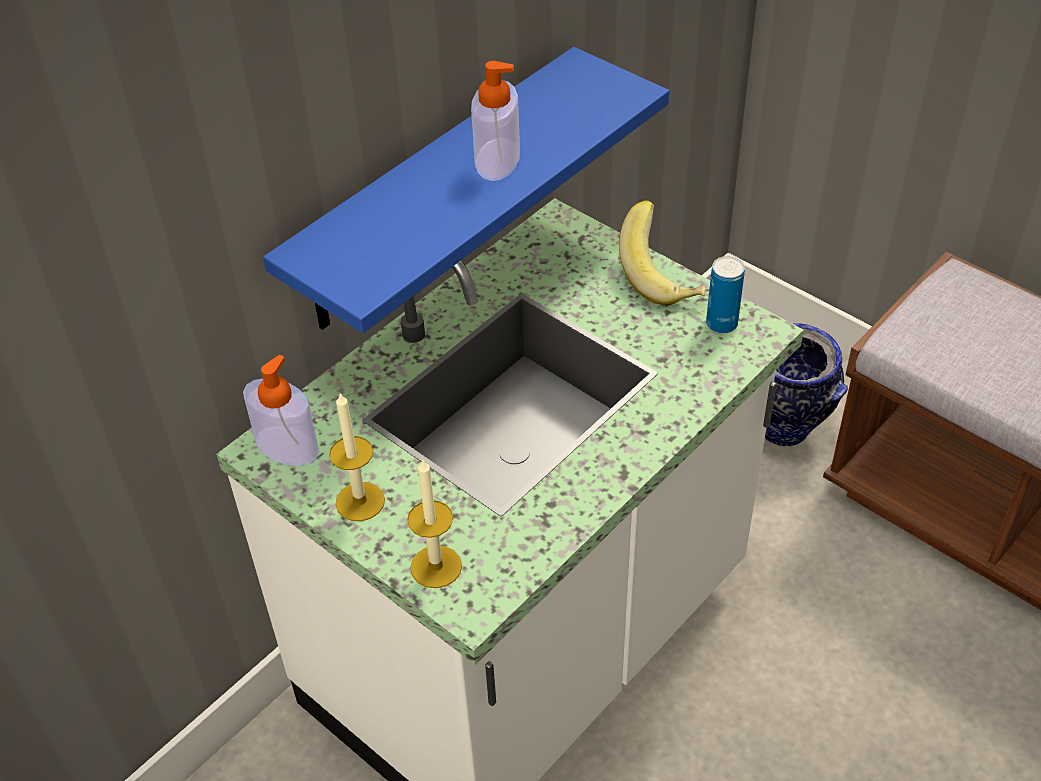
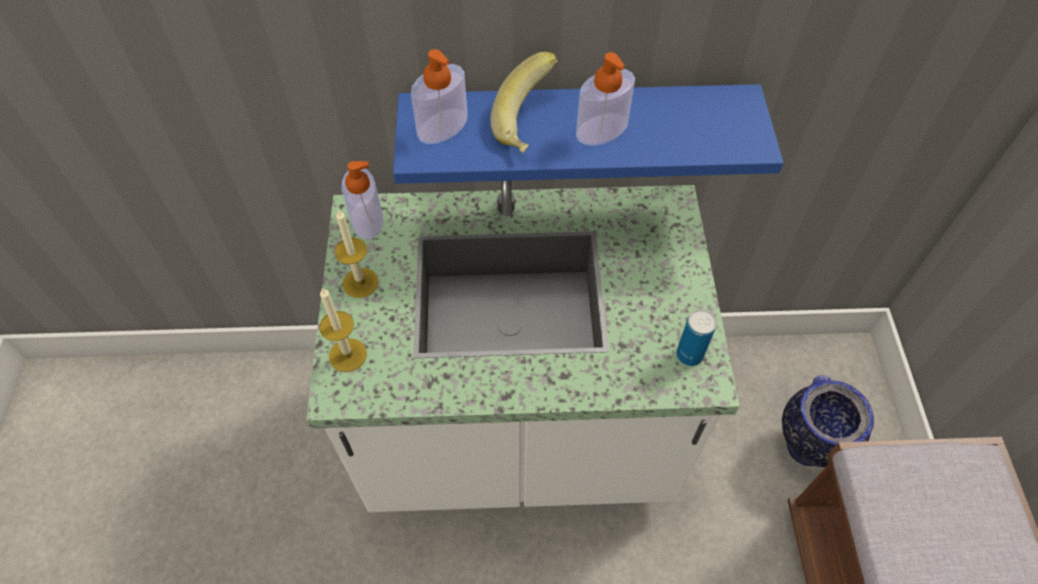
camera: 45 degrees right, 10 degrees up
(351, 252) = (442, 126): none -> soap dispenser
(663, 277) = (693, 292): banana -> banana (529, 124)

